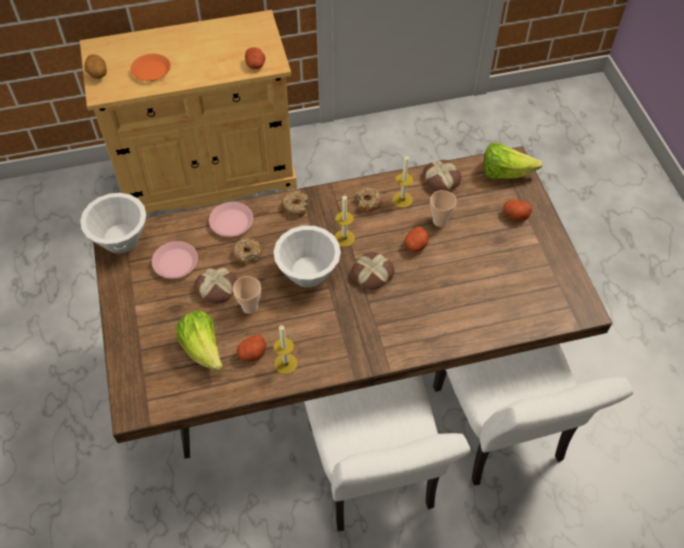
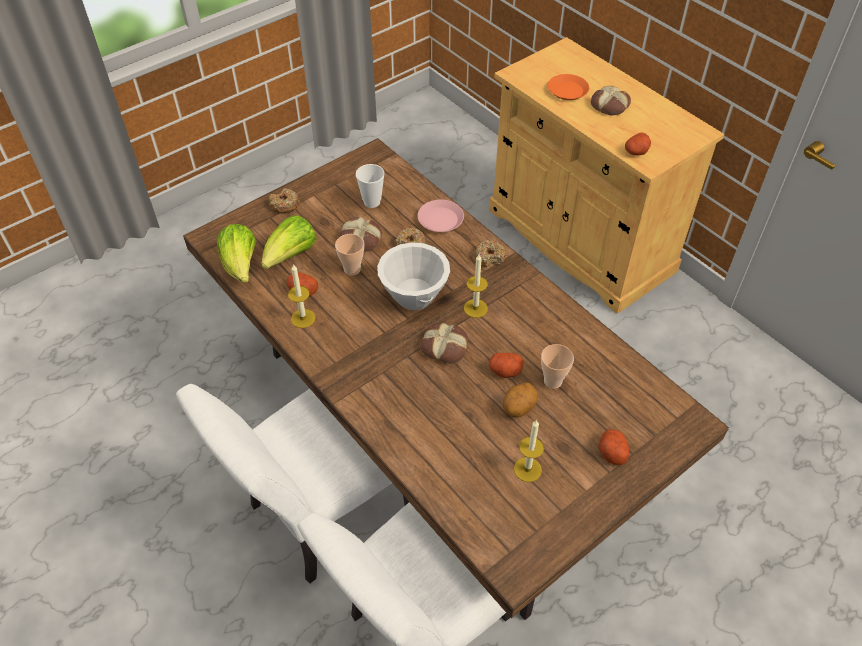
camera: 65 degrees right, 5 degrees down
(97, 75) = (535, 63): potato -> potato (518, 407)
(122, 240) = (375, 160): white bowl -> none
(175, 263) = (372, 202): pink plate -> cup
(368, 203) = (534, 311): donut -> donut (284, 205)
(402, 199) = (559, 338): candle -> candle (527, 469)
(442, 179) = (613, 363): bread -> bread (610, 105)
(504, 173) = (669, 421): lettuce -> lettuce (241, 266)

